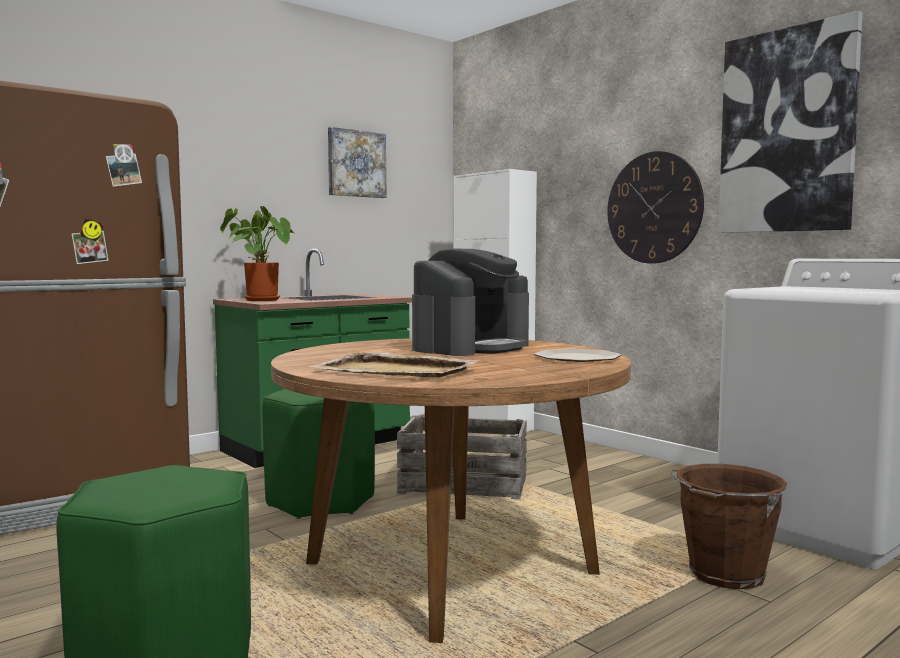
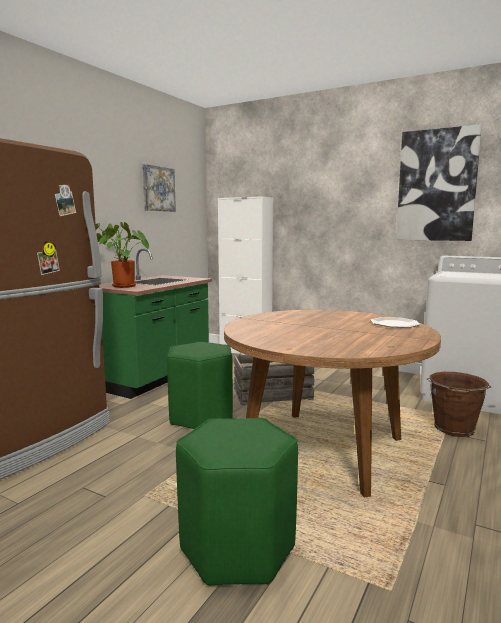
camera: 20 degrees left, 5 degrees up
(397, 371) = (332, 344): beige tray -> none
(471, 347) = (319, 318): coffee machine -> none
(654, 208) = (353, 223): wall clock -> none

